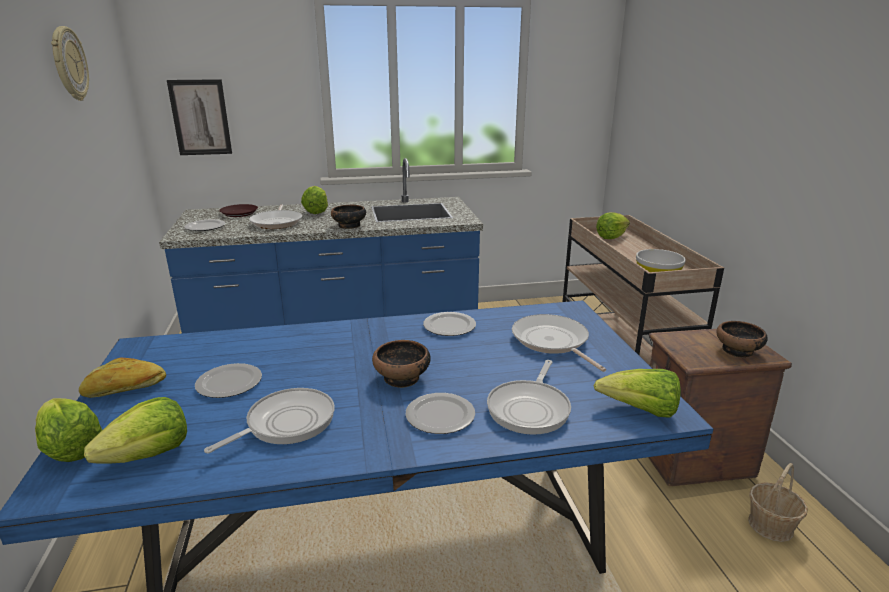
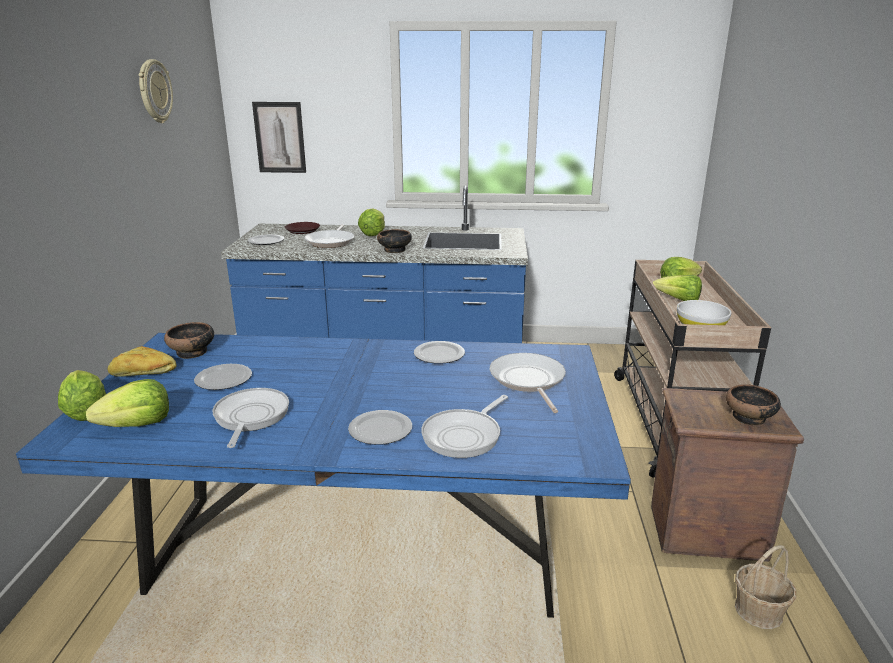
camera: 15 degrees right, 0 degrees up
(286, 423) = (250, 417): frying pan -> frying pan turned 60 degrees counterclockwise
(402, 378) = (367, 394): bowl -> bowl (192, 352)
(640, 411) = (568, 453): lettuce -> lettuce (678, 301)

